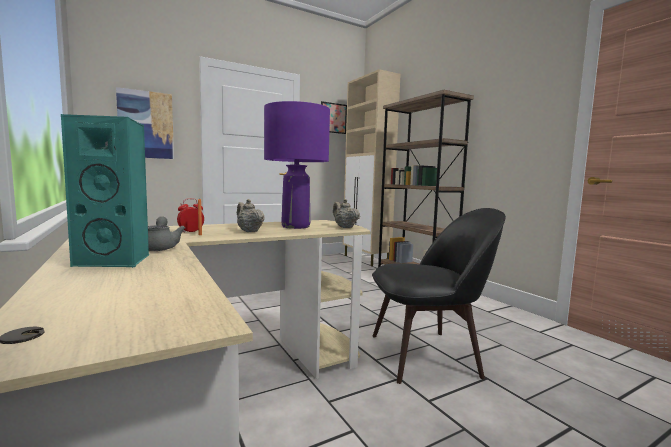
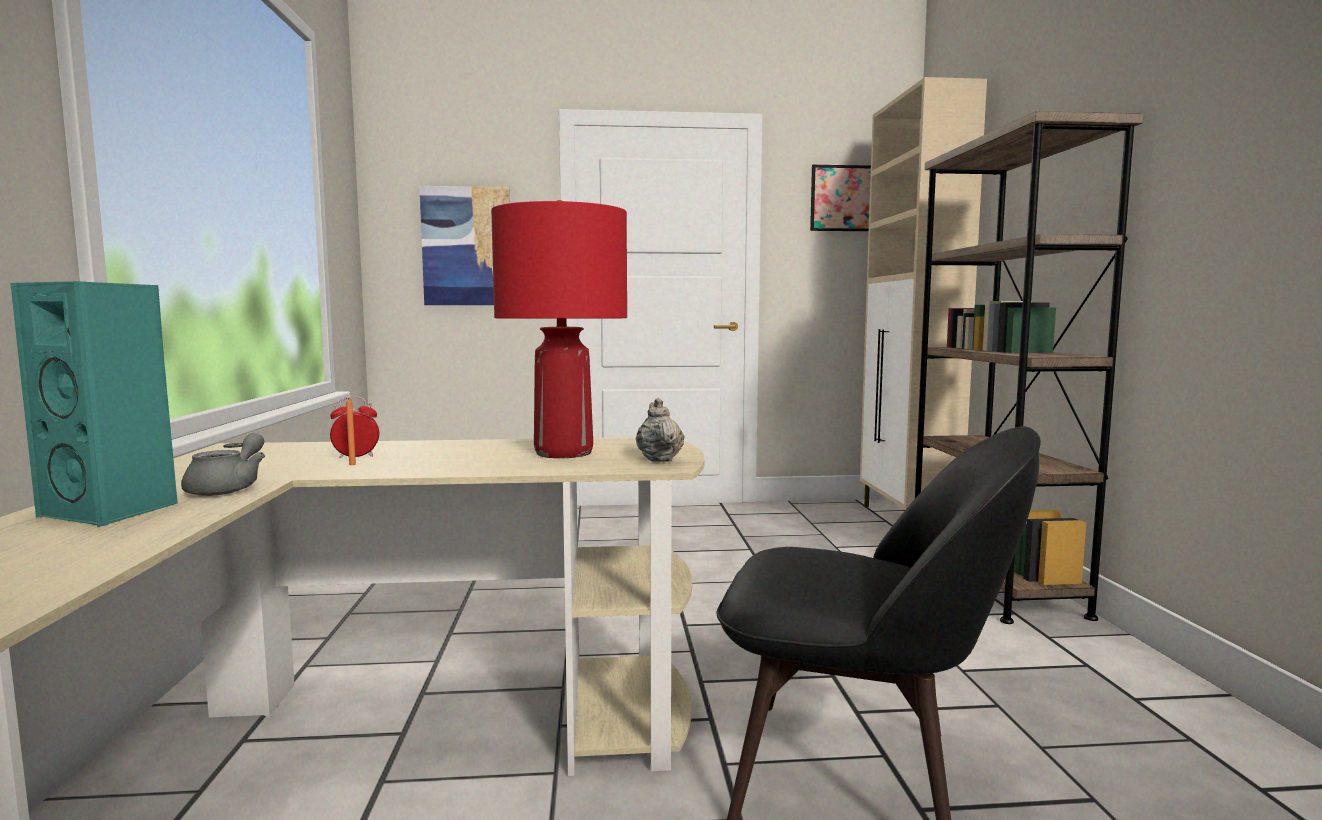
camera: 25 degrees right, 0 degrees up
(249, 231) = (451, 460): beige teapot -> none
(295, 226) = (564, 453): purple table lamp -> red table lamp

